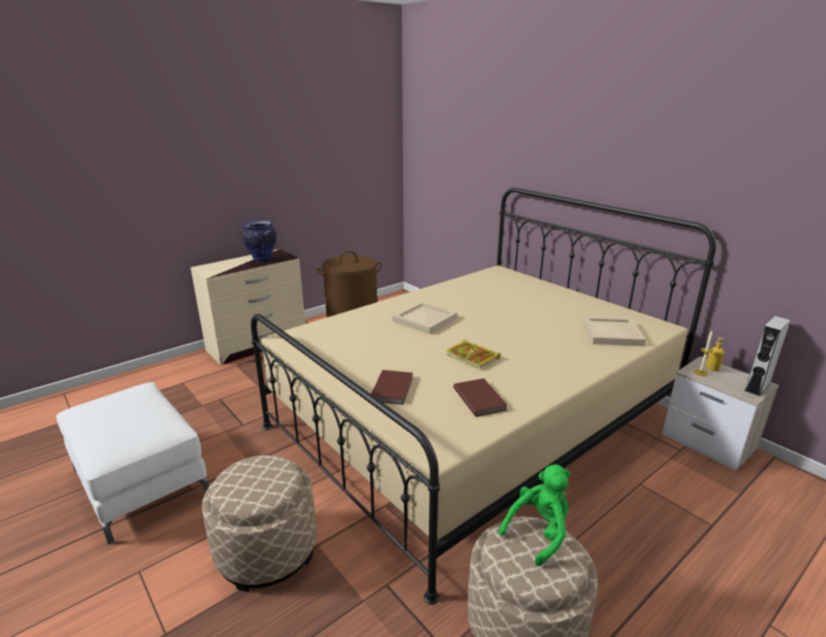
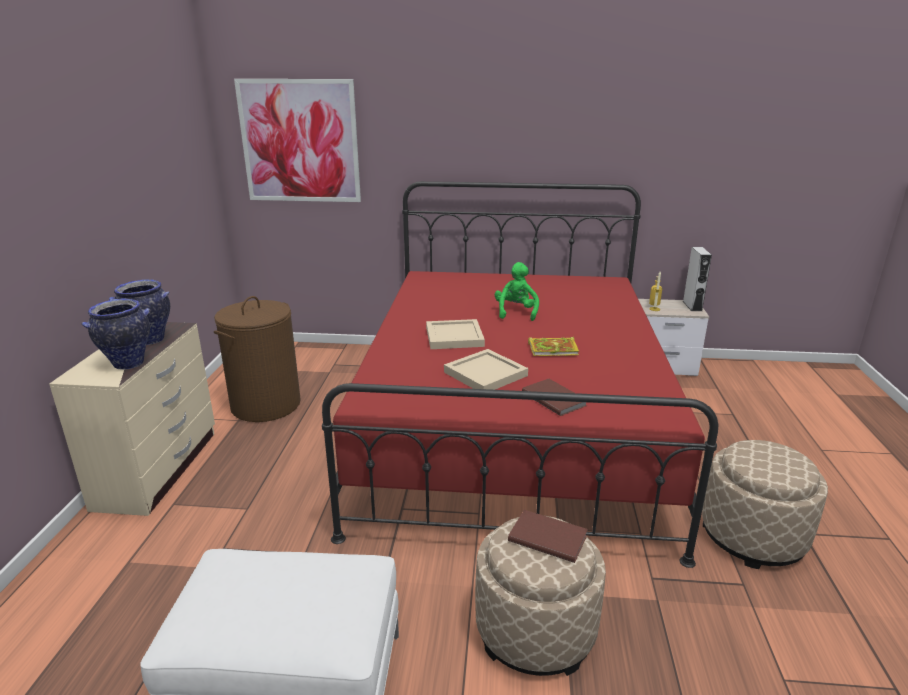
camera: 45 degrees left, 0 degrees up
(230, 269) = (128, 364): none -> vase
(446, 143) = (300, 141): none -> picture
(473, 420) = (511, 427): beige bed -> red bed
(480, 398) = (621, 375): brown book -> brown book (547, 537)
(539, 532) = (754, 448): green plush toy -> green plush toy (516, 312)
(611, 333) = (597, 296): beige tray -> beige tray (484, 374)

